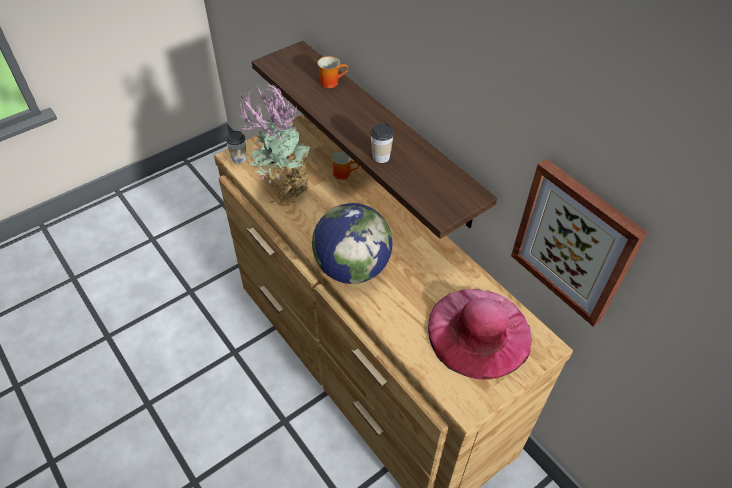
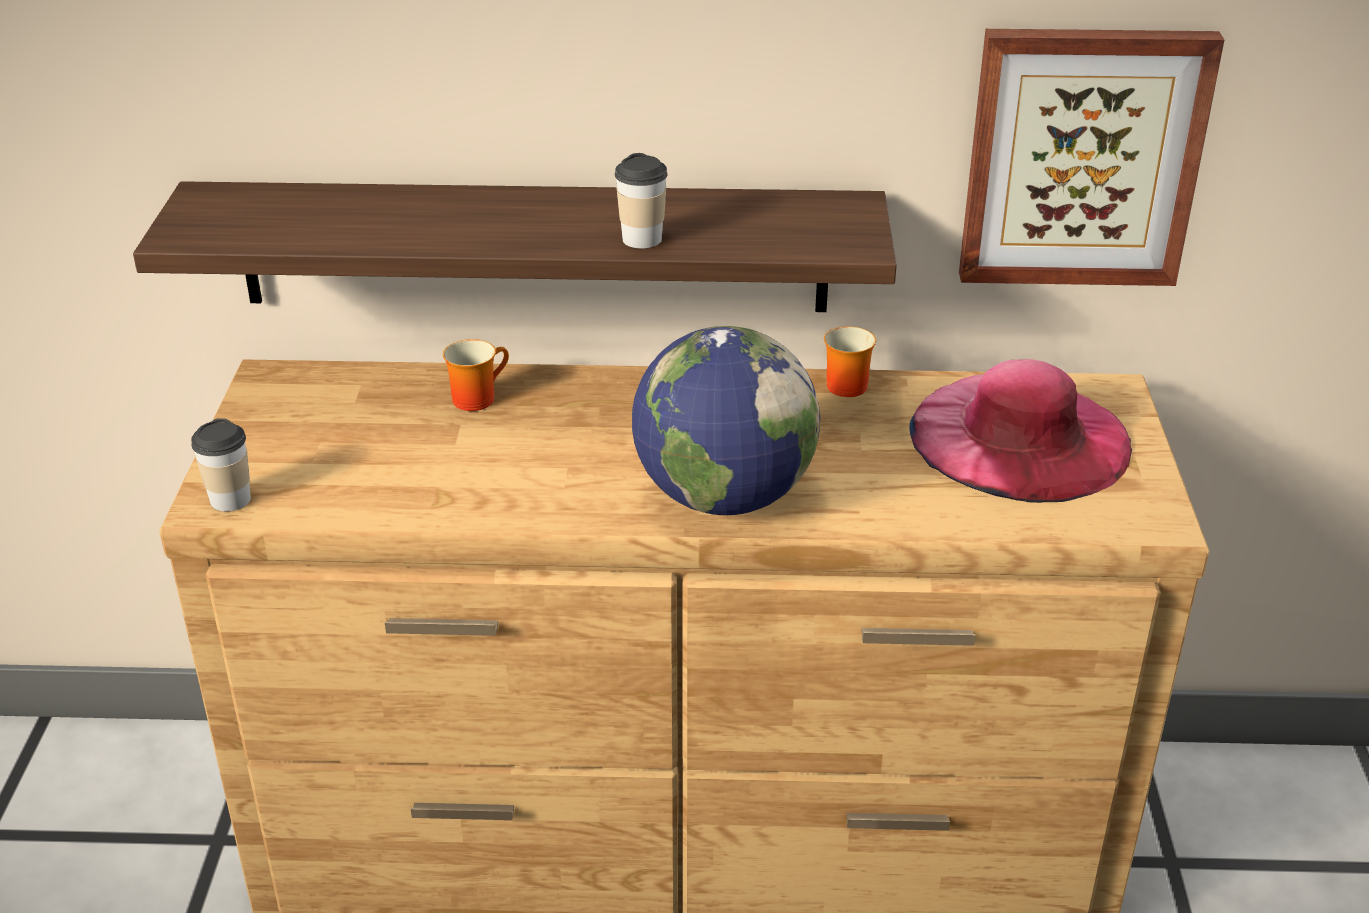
camera: 50 degrees left, 15 degrees down
(283, 189) = (409, 483): potted plant -> none
(331, 82) = (359, 202): mug -> mug (846, 383)

